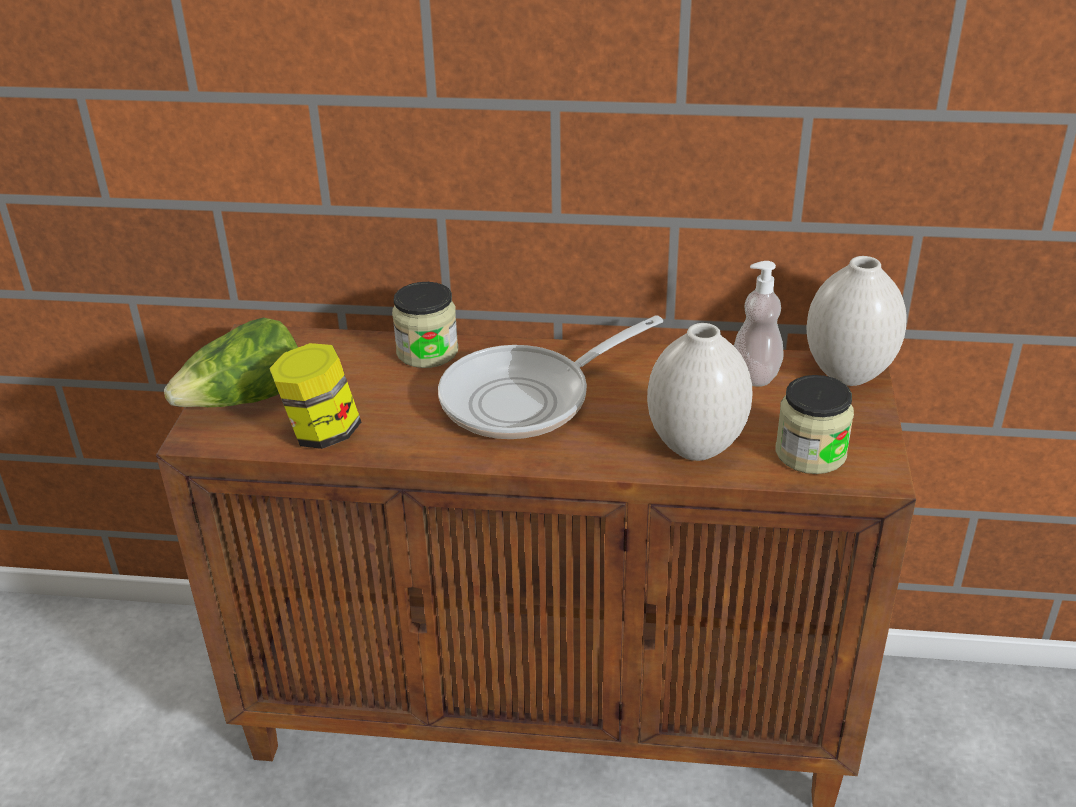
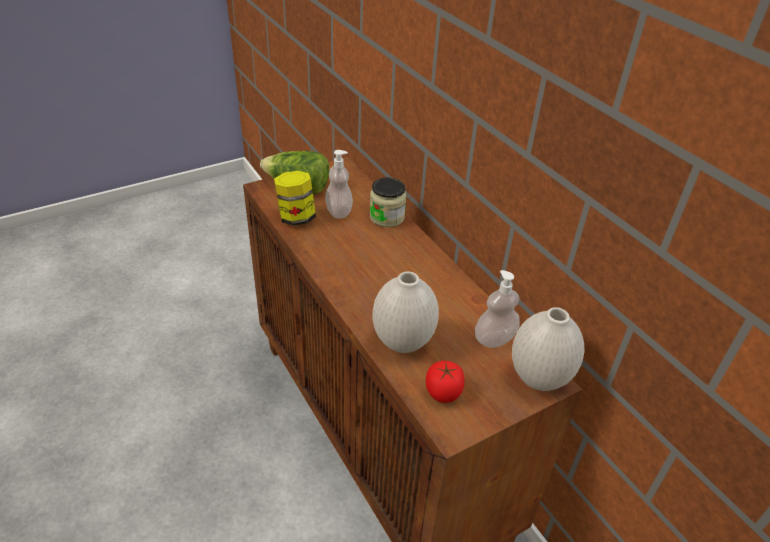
camera: 50 degrees right, 5 degrees up
(359, 387) = (339, 211): none -> soap dispenser
(527, 399) = (383, 265): frying pan -> none
(810, 453) = (443, 392): jar -> tomato

